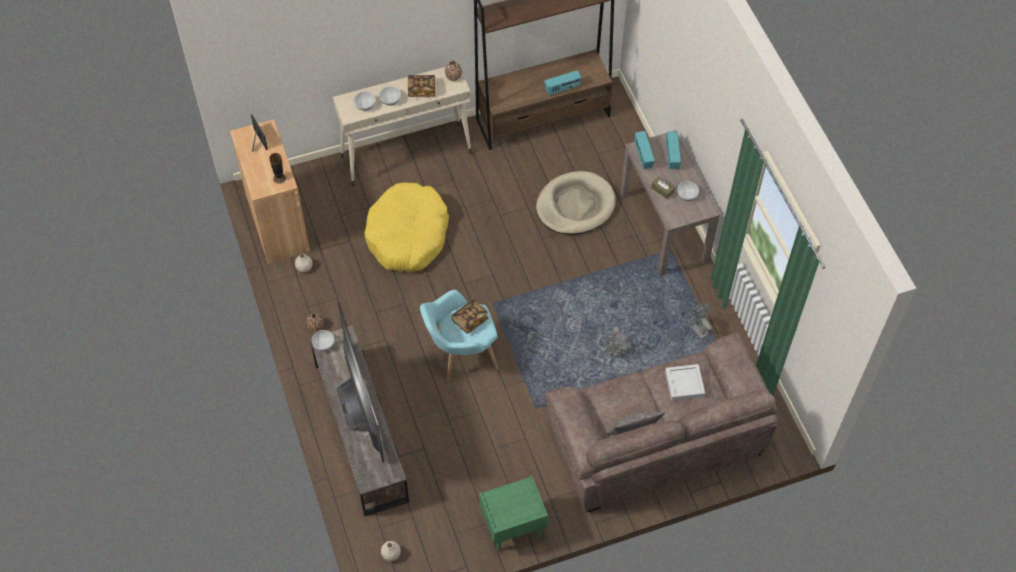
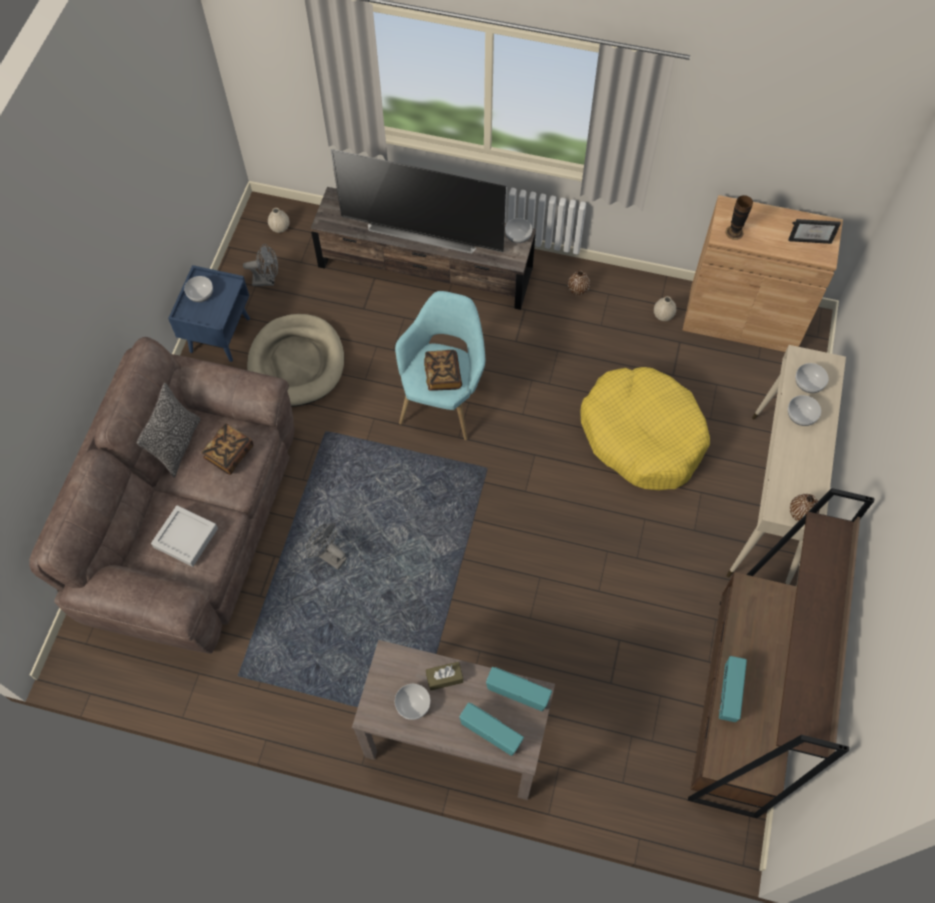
camera: 125 degrees right, 5 degrees up
(421, 90) = (797, 461): book -> book (229, 454)
(512, 511) = (201, 295): none -> bowl
(512, 527) = (219, 334): green nightstand -> blue nightstand
(575, 206) = (563, 649): beige dog bed -> beige dog bed (297, 363)
(697, 329) = (285, 669): grey fan -> grey fan (267, 280)

